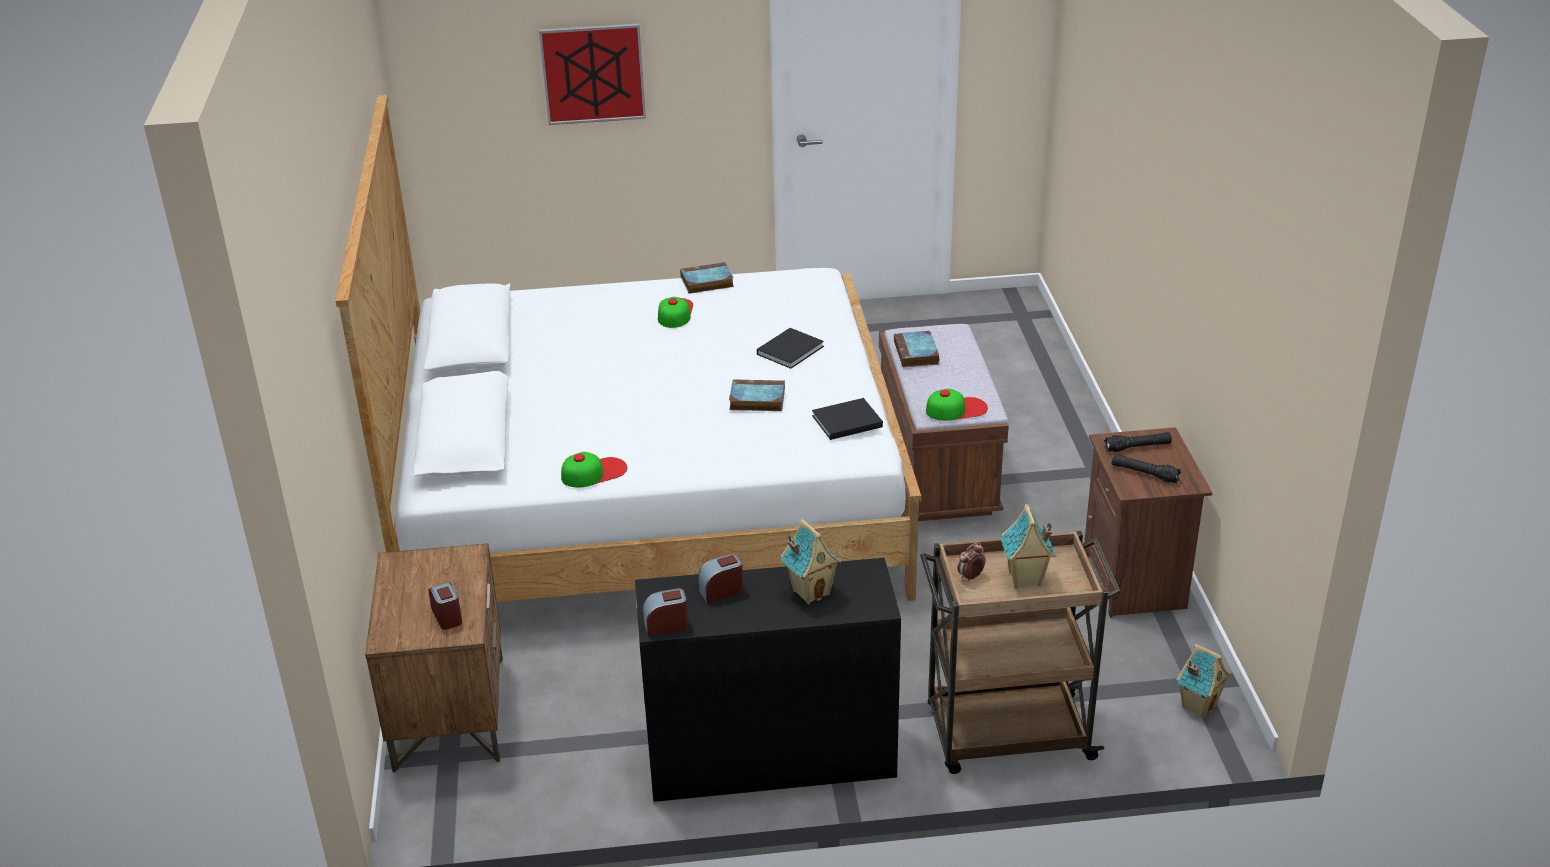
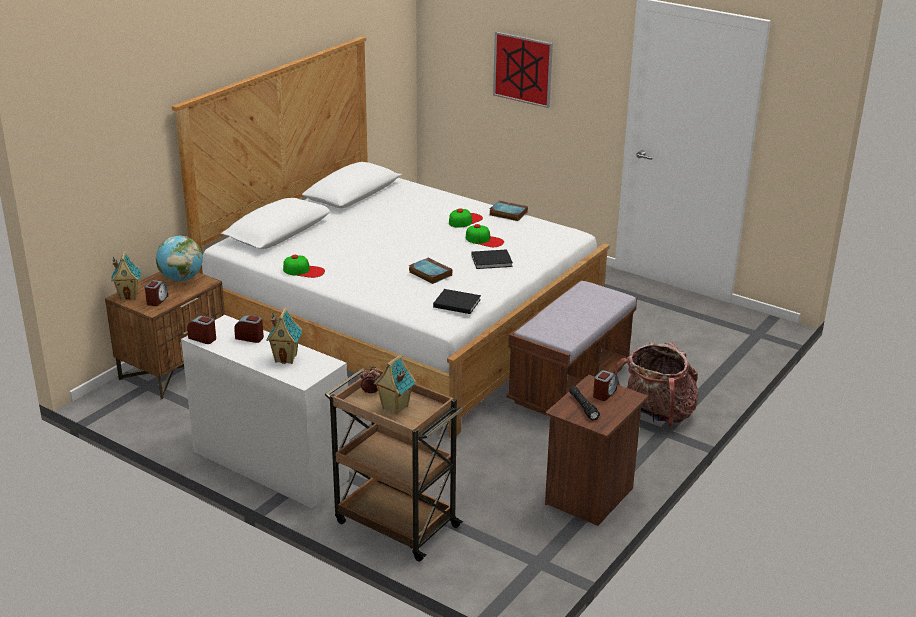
camera: 40 degrees right, 5 degrees down
(427, 569) = (181, 279): none -> globe
(770, 757) = (270, 464): black desk -> white desk
(916, 354) = (575, 297): book -> none
(956, 409) = (548, 332): cap -> cap (484, 240)
(1064, 456) = (657, 415): none -> backpack
(1137, 447) = (604, 393): black flashlight -> alarm clock
(1198, 706) = (520, 573): toy house -> toy house (129, 296)

